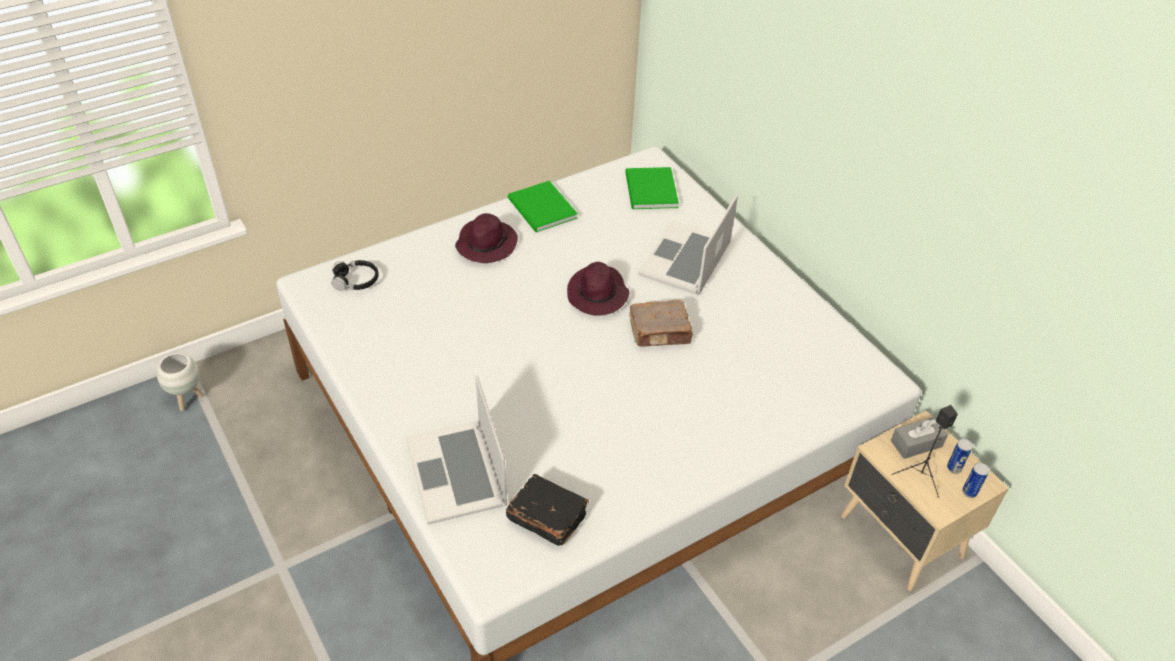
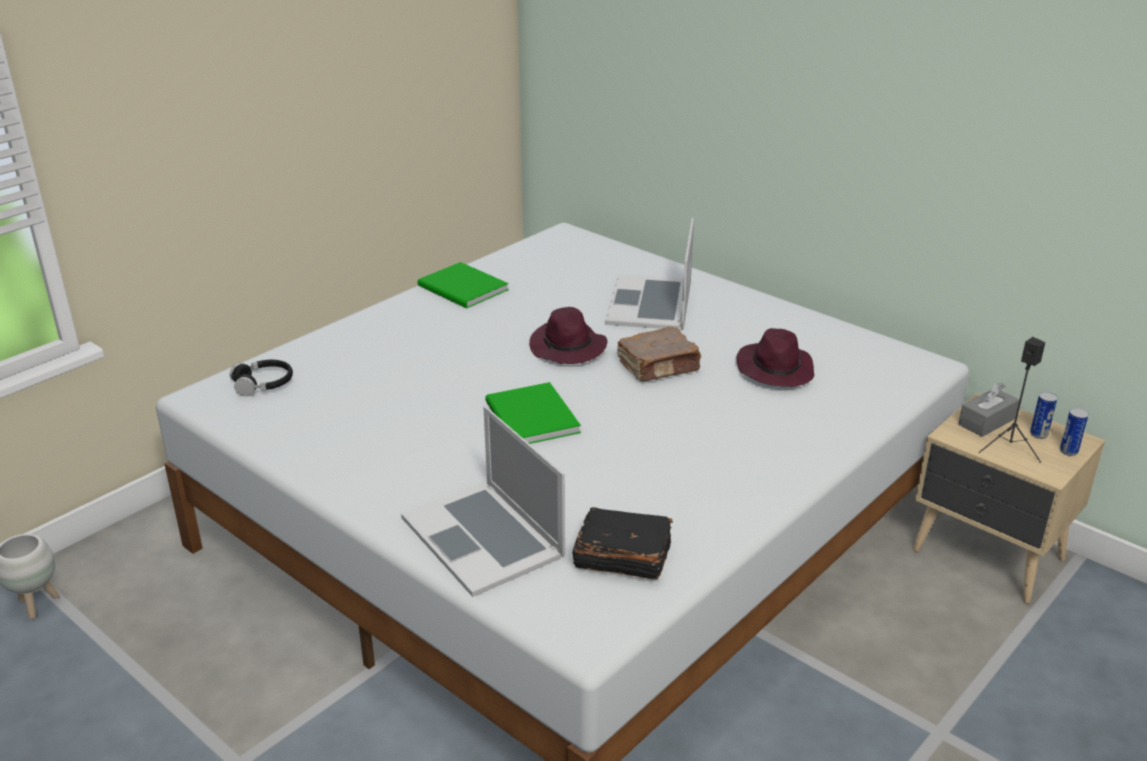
camera: 15 degrees left, 15 degrees down
(486, 243) = (412, 326): purple hat -> purple hat (774, 369)
(650, 191) = (578, 257): green book -> green book (531, 419)

